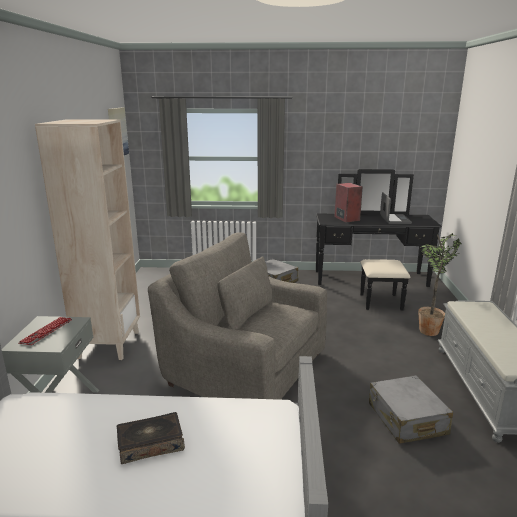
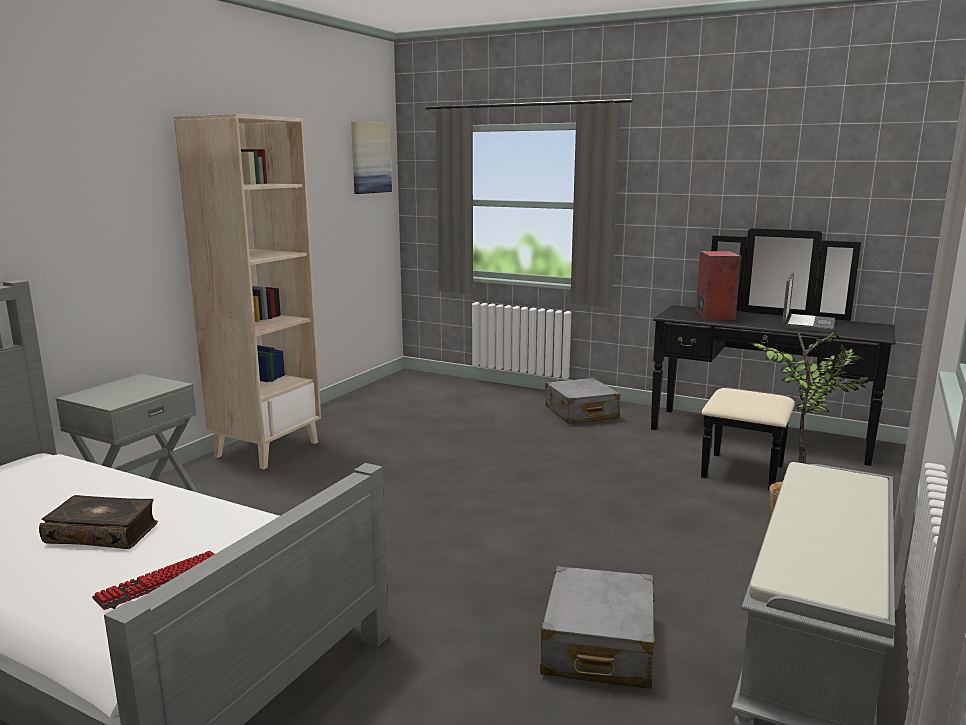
camera: 25 degrees right, 5 degrees down
(46, 332) = (125, 389): keyboard -> keyboard (161, 581)
(244, 367) = (413, 512): grey armchair -> none

